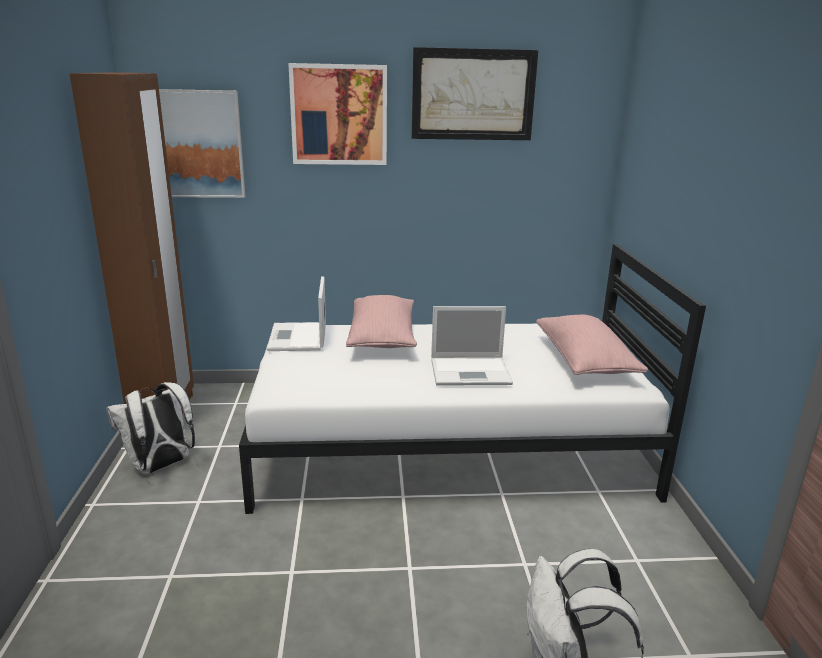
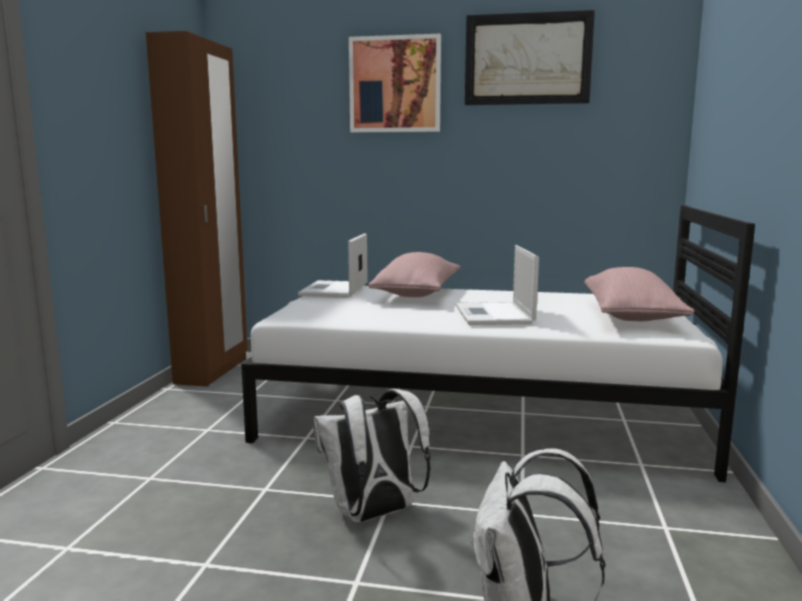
camera: 15 degrees right, 10 degrees down
(160, 466) = (188, 403): white backpack -> white backpack (373, 514)
(199, 144) = (268, 116): picture -> none
(472, 371) = (494, 315): laptop -> laptop turned 75 degrees clockwise

